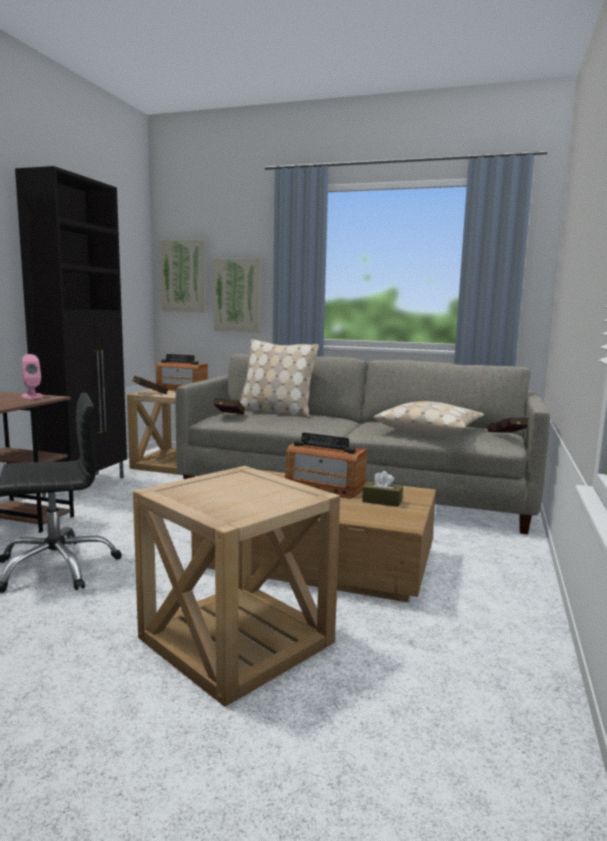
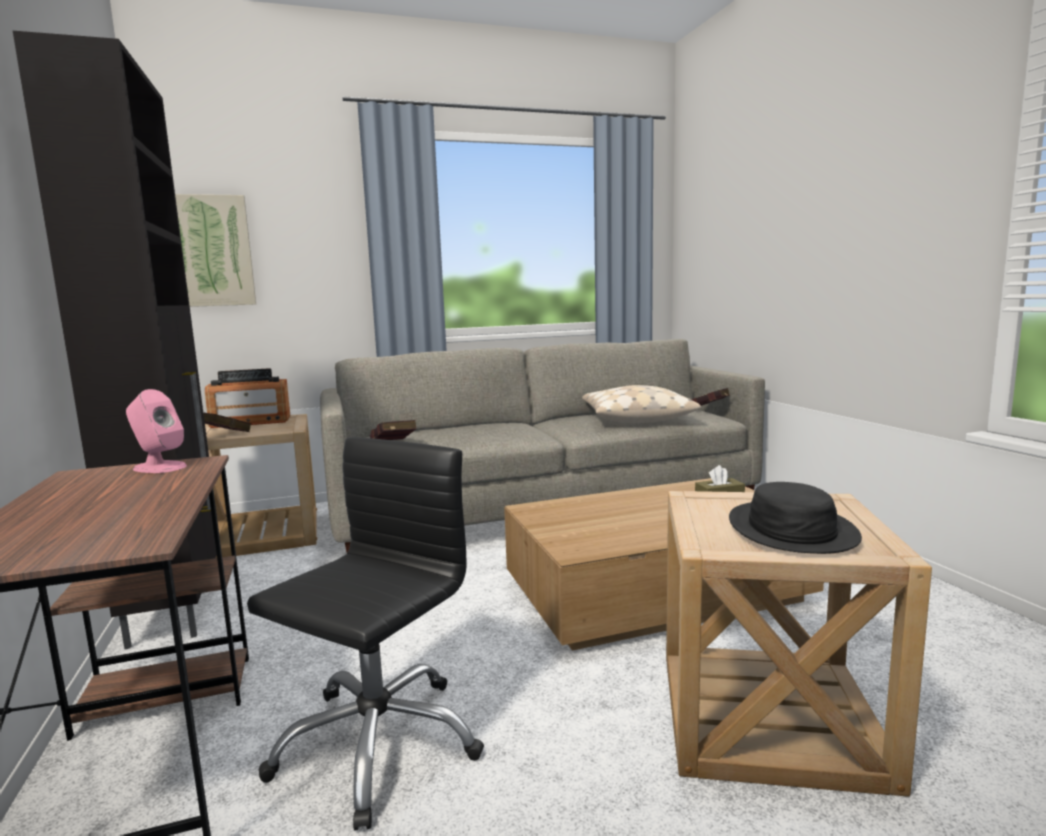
camera: 35 degrees left, 0 degrees up
(226, 497) = (790, 529): none -> black hat
(237, 295) = (307, 277): picture -> none
(276, 412) = (433, 429): beige pillow -> none
(324, 488) = (638, 503): radio -> none

